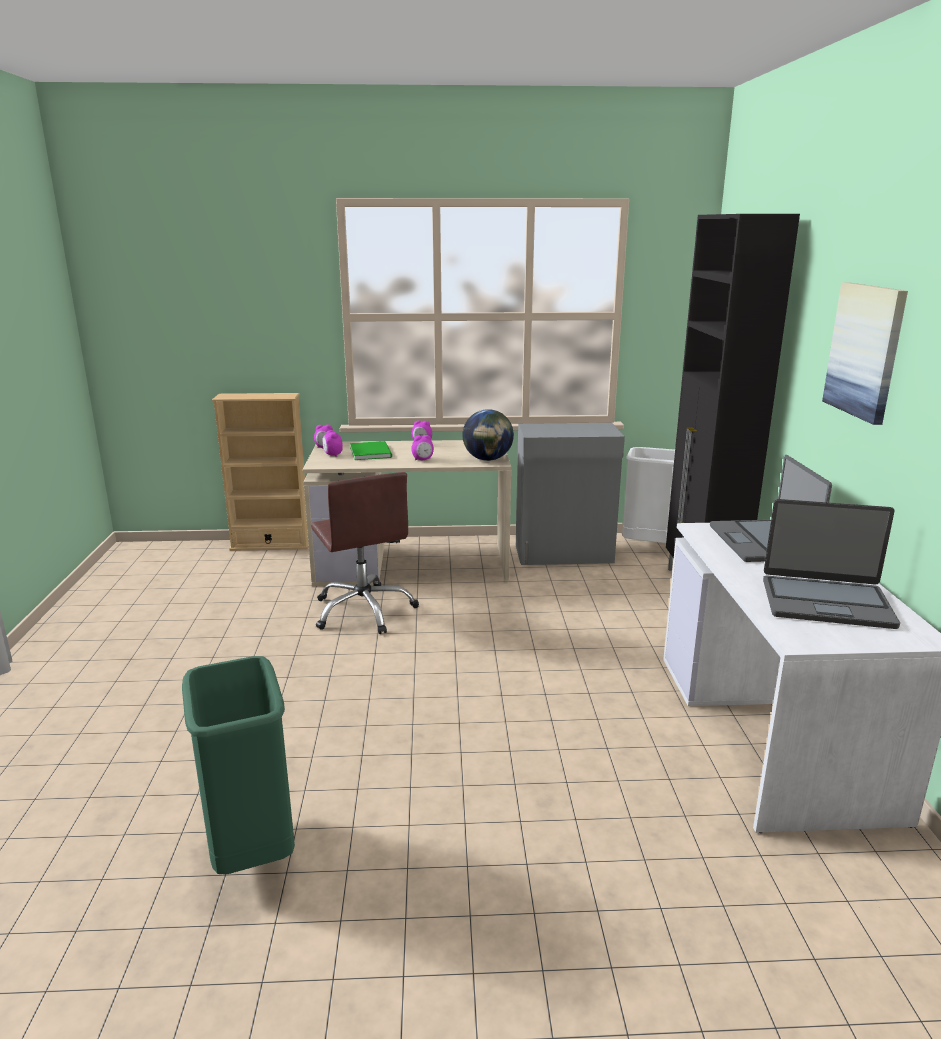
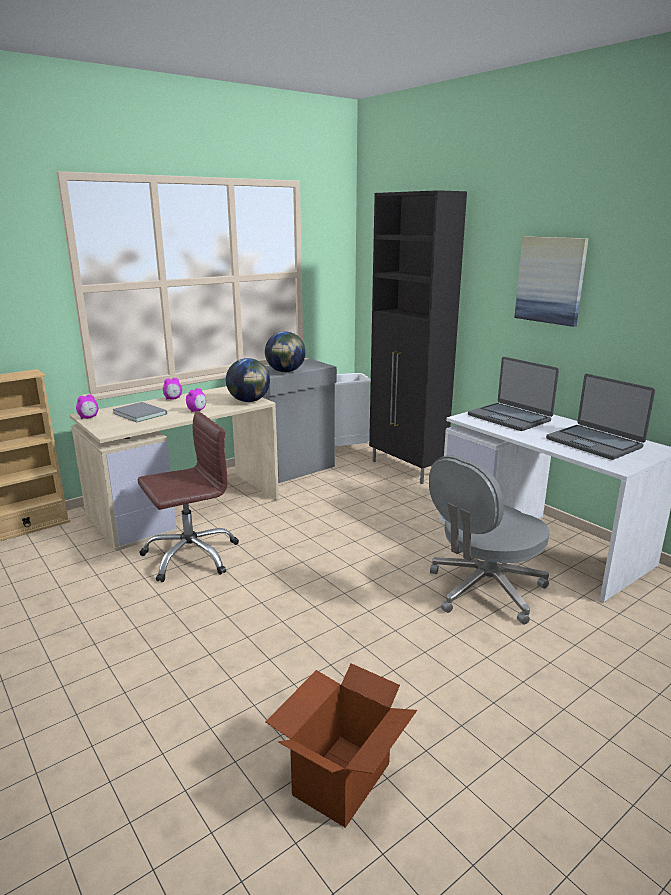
camera: 35 degrees left, 0 degrees up
(251, 851) = (340, 779): green trash can -> cardboard box
(332, 455) = (107, 422): alarm clock -> none
(364, 610) = (190, 556): brown office chair -> brown office chair turned 60 degrees counterclockwise
(371, 452) = (140, 413): green book -> grey book
(555, 433) = (285, 371): none -> globe
(613, 754) = (484, 590): none -> grey office chair
(826, 602) = (594, 443): laptop -> laptop turned 75 degrees clockwise

